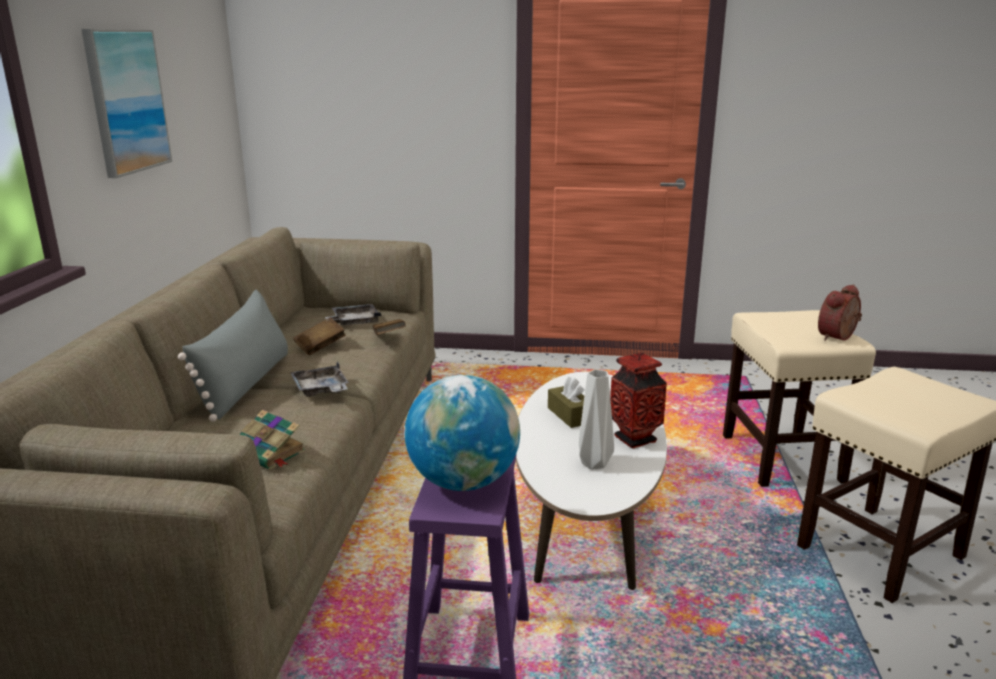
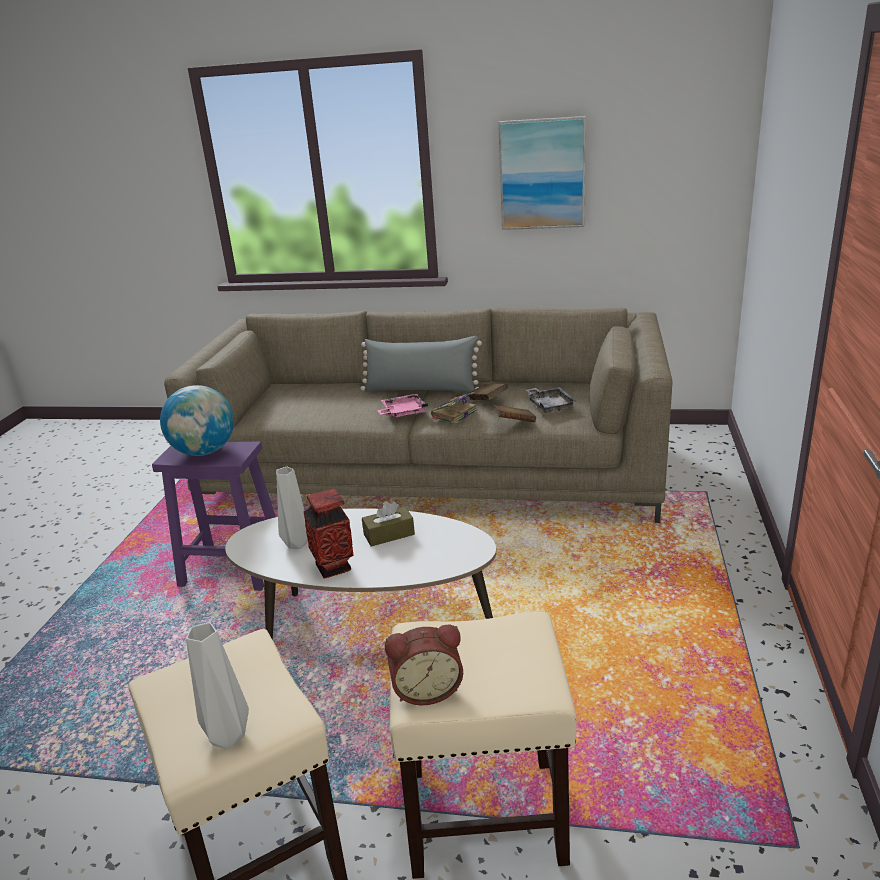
camera: 95 degrees right, 5 degrees up
(269, 453) = (311, 410): book -> book (453, 414)
(321, 390) = (403, 412): grey tray -> pink tray
(839, 337) = (427, 689): alarm clock -> alarm clock turned 120 degrees clockwise
(939, 389) = (230, 736): none -> grey vase

